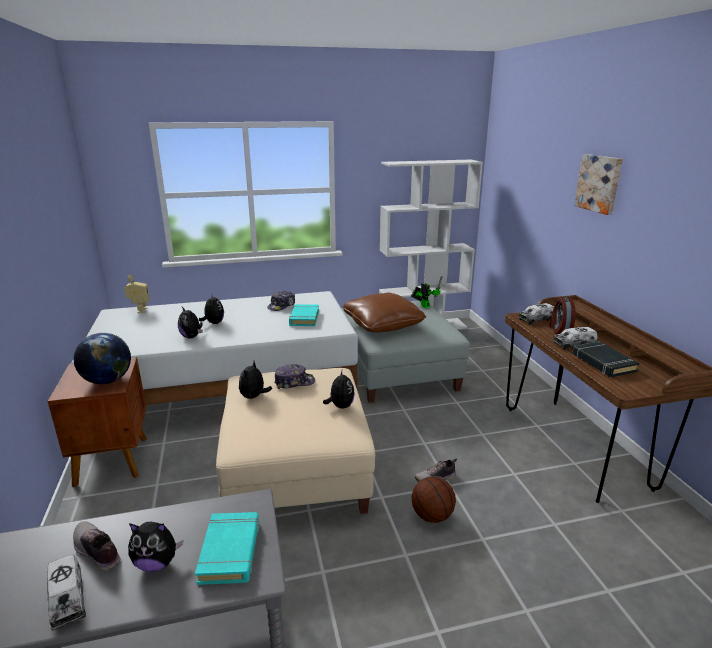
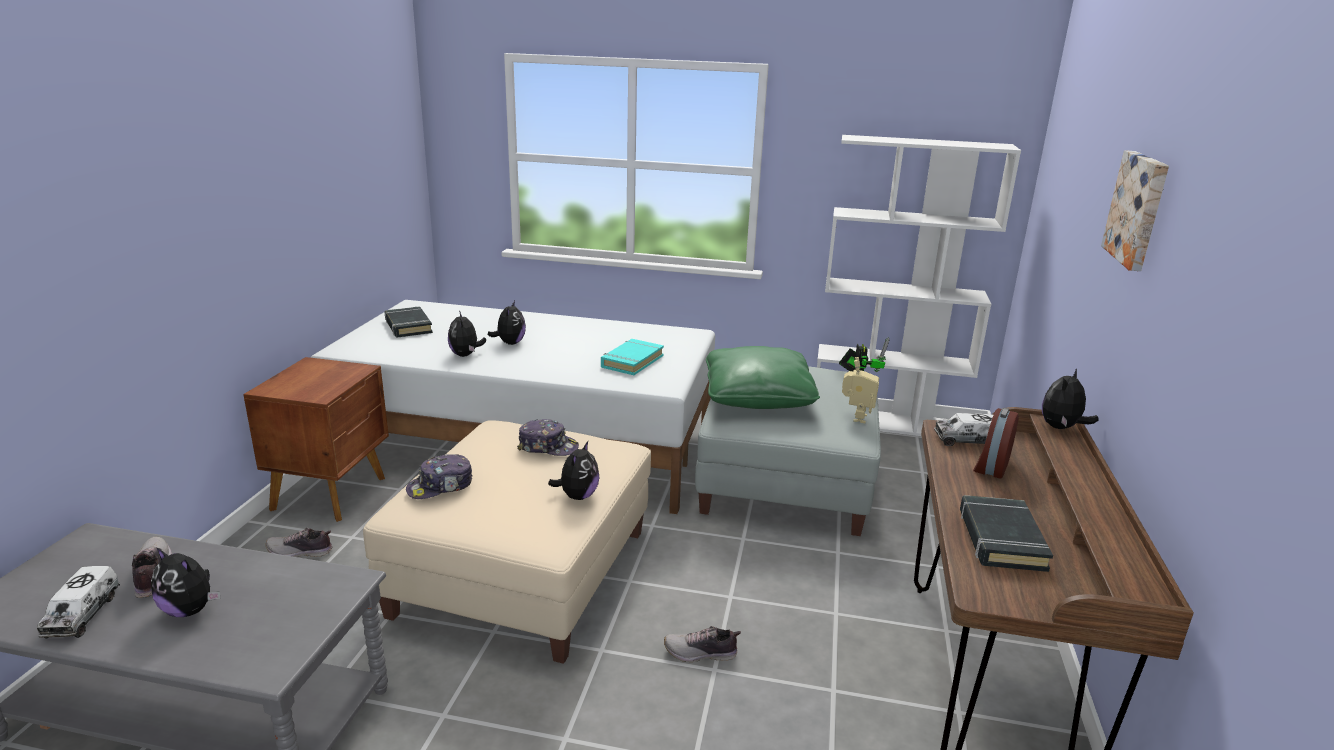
camera: 25 degrees right, 0 degrees up
(107, 381) = (321, 386): globe -> none
(126, 507) = (300, 552): none -> shoe
(127, 327) = (408, 326): none -> black book
(140, 310) = (443, 309): toy robot -> toy robot (856, 417)
(230, 551) = (269, 627): turquoise book -> none
(254, 397) = (481, 452): plush toy -> plush toy (1061, 428)
(282, 306) = (620, 338): cap -> cap (441, 487)
(383, 324) = (758, 397): brown pillow -> green pillow
(432, 516) = (649, 702): basketball -> none
(574, 344) = (986, 496): toy truck -> none

